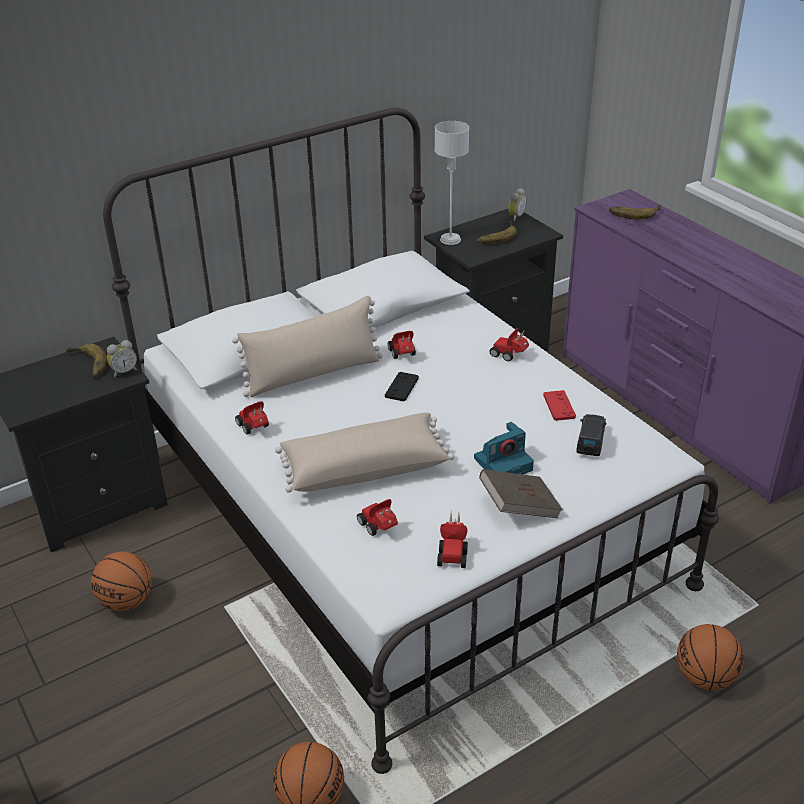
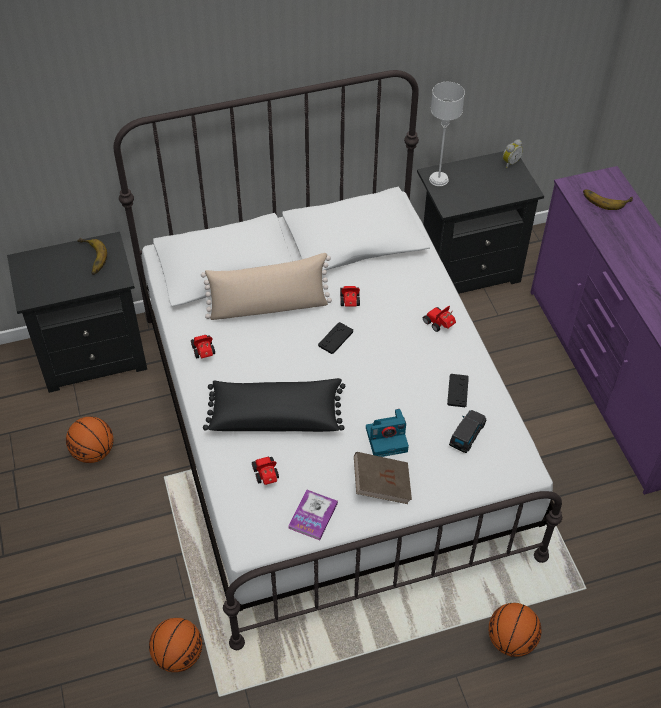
camera: 15 degrees right, 15 degrees up
(124, 372) = (117, 273): alarm clock -> none
(364, 467) = (275, 415): beige pillow -> black pillow
(453, 553) = (313, 515): toy car -> book
(495, 236) = (480, 184): banana -> none
(559, 406) = (457, 391): red game controller -> black game controller

